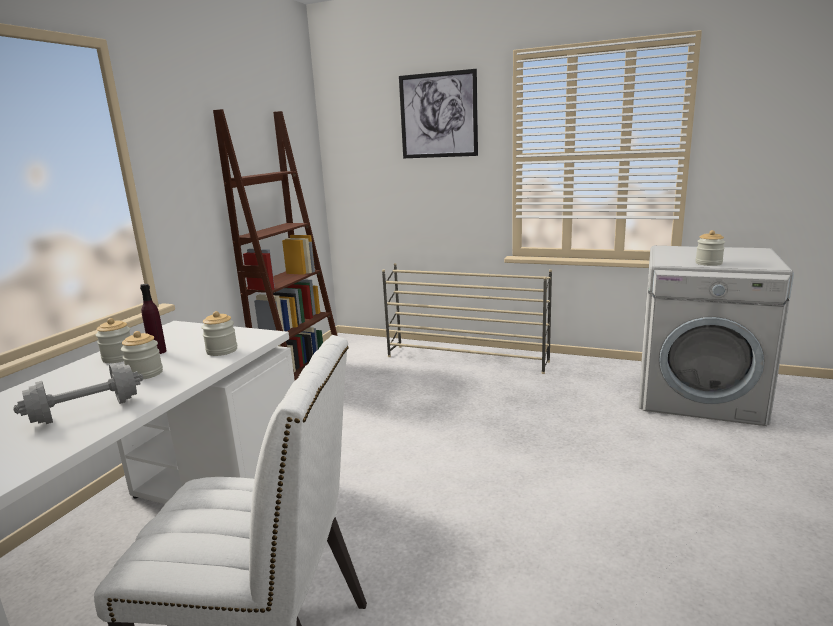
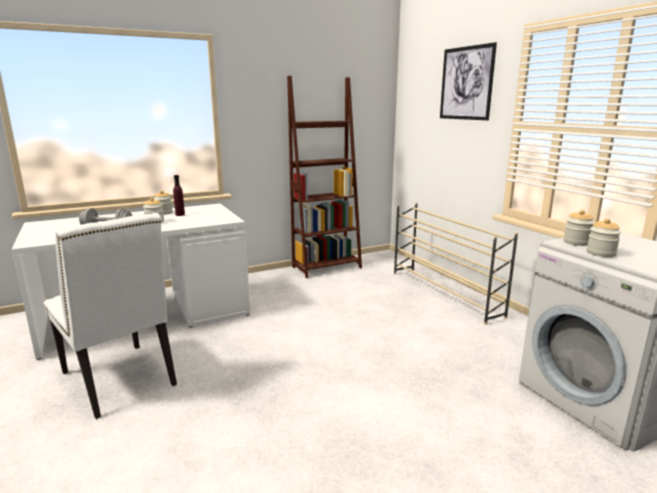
camera: 40 degrees right, 0 degrees up
(222, 350) = (199, 221): jar -> jar (576, 242)

